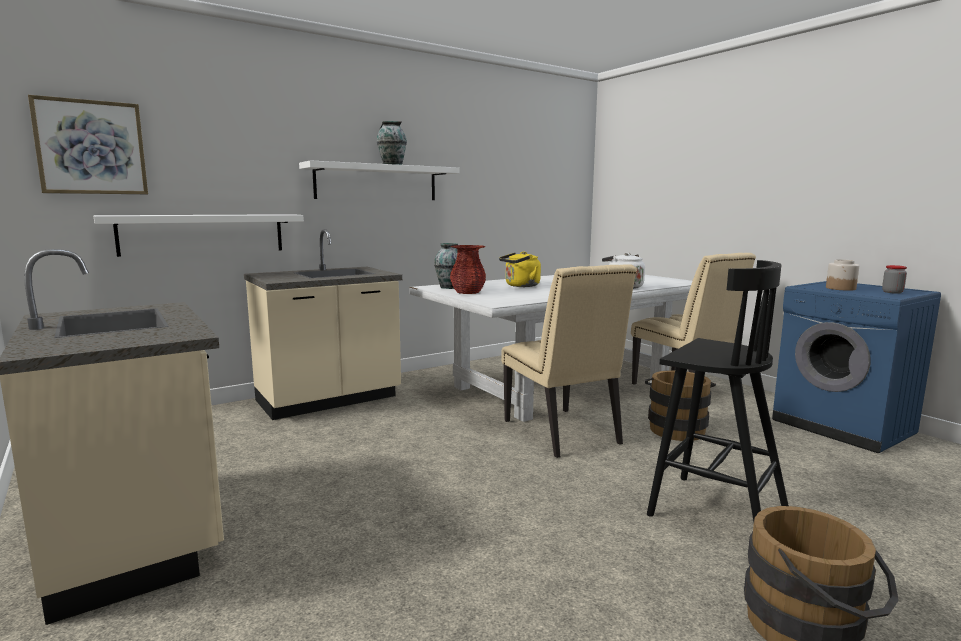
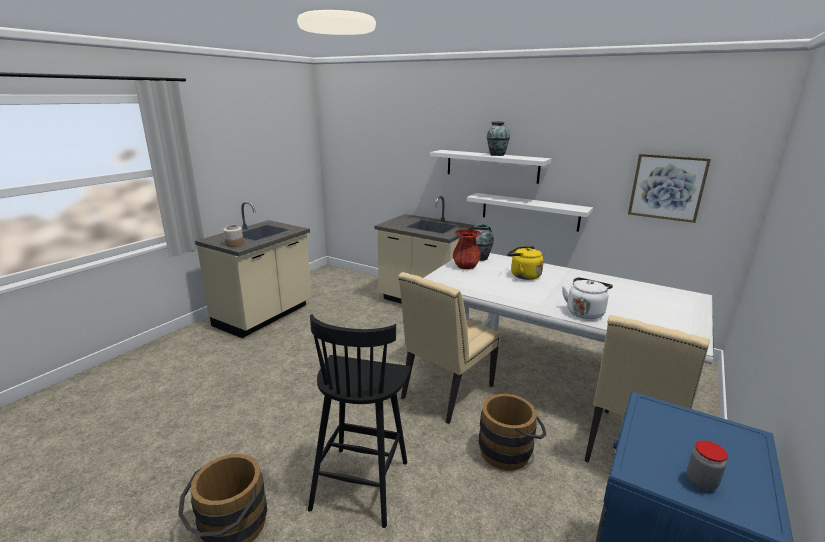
camera: 65 degrees right, 10 degrees up
(91, 147) = (351, 140): picture -> picture (667, 187)
(203, 234) = (390, 188): white shelf -> white shelf (529, 211)
(841, 288) = (677, 434): jar -> jar (234, 244)

